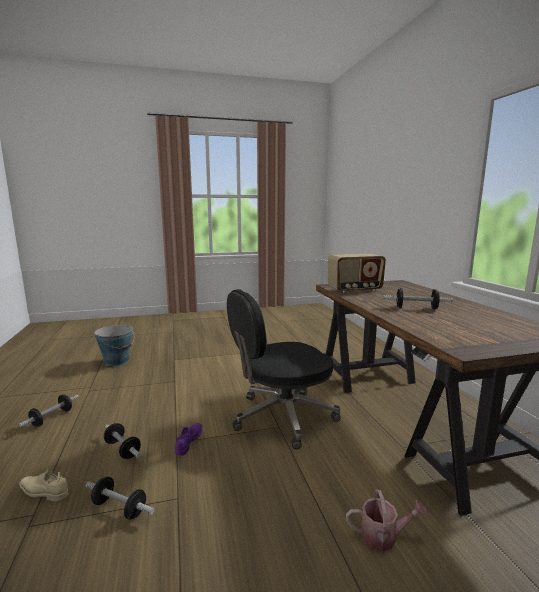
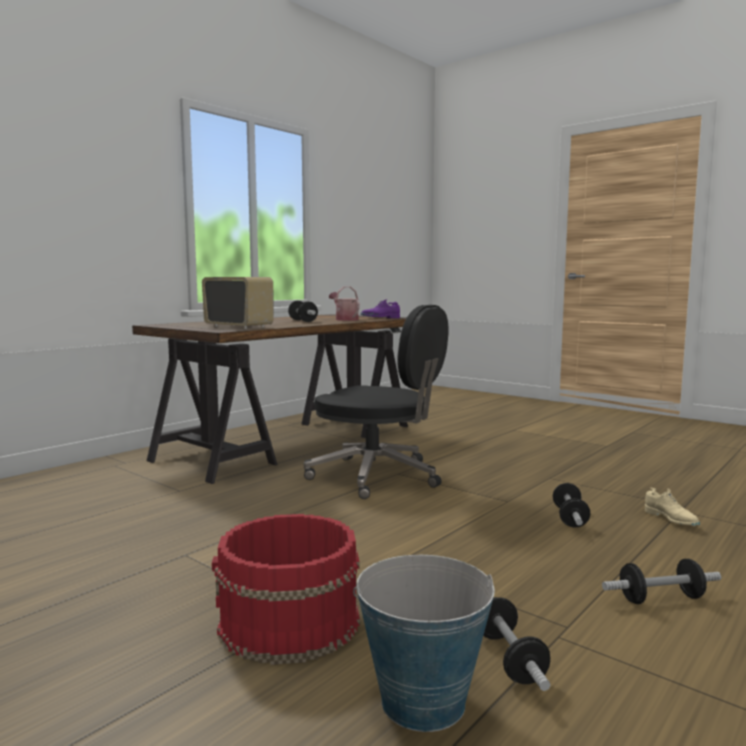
camera: 125 degrees left, 5 degrees down
(119, 508) = (600, 489): dumbbell -> dumbbell (510, 659)
(173, 357) = (289, 623): none -> red bucket
(189, 442) = (494, 497): purple shoe -> purple shoe (380, 318)
(383, 536) = (456, 435): watering can -> watering can (345, 319)

